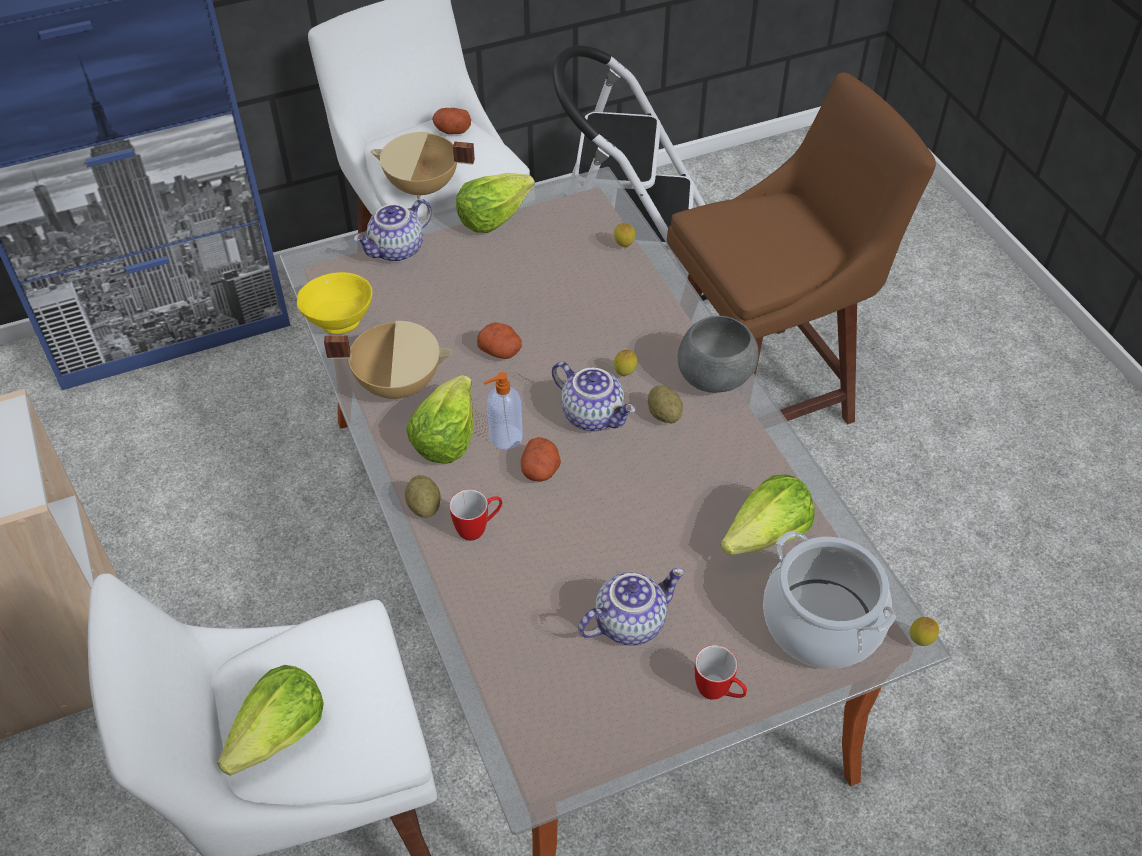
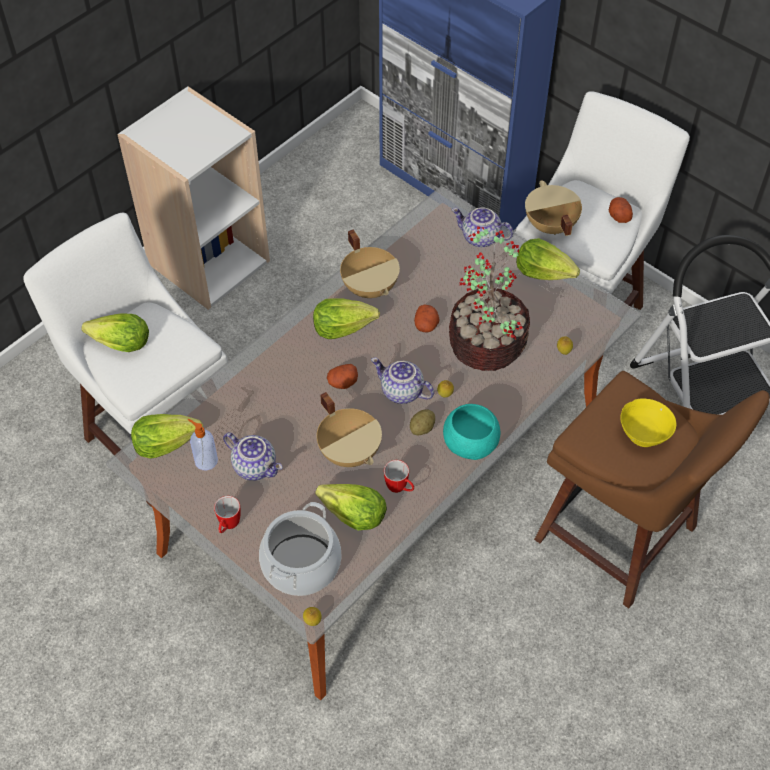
camera: 65 degrees right, 5 degrees up
(340, 320) = (404, 238): yellow bowl -> yellow bowl (644, 434)
(424, 506) = (287, 339): potato -> none
(478, 528) = (285, 370): mug -> mug (400, 488)
(504, 438) = (357, 355): soap dispenser -> soap dispenser (205, 460)
(523, 728) = (166, 442): none -> lettuce
(564, 305) = (486, 341): none -> potted plant
(594, 415) = (401, 392): teapot -> teapot turned 105 degrees clockwise
(661, 502) = (350, 451): none -> beige cooking pot
(715, 379) = (469, 445): grey bowl -> turquoise bowl

